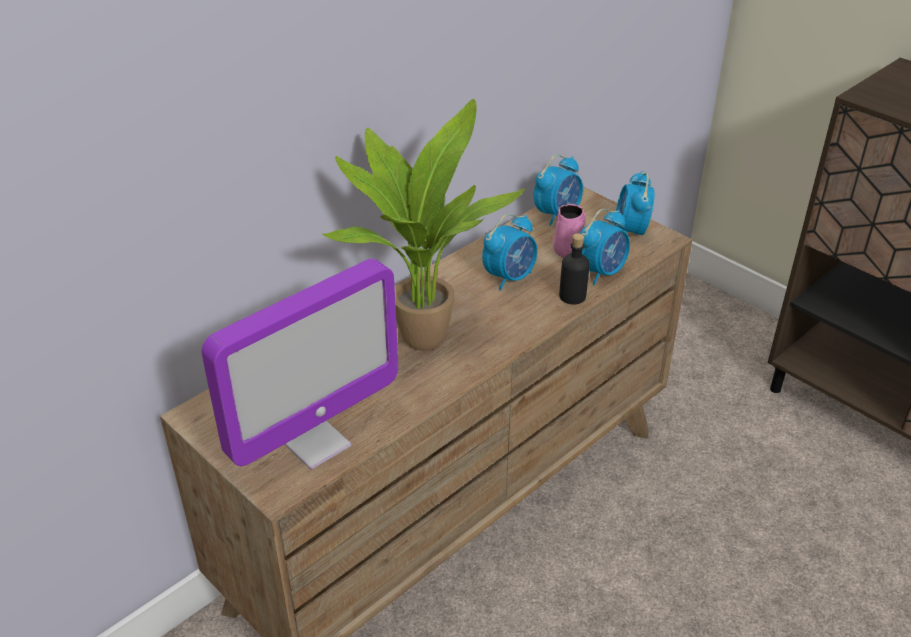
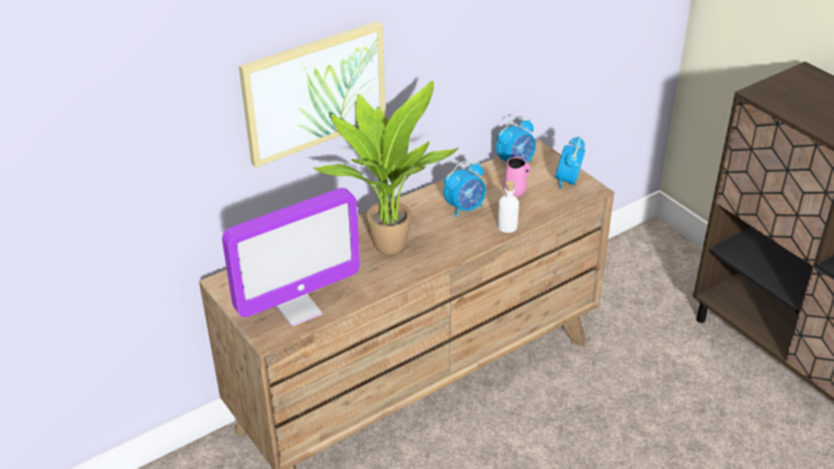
camera: 10 degrees right, 0 degrees up
(306, 127) = (314, 92): none -> picture
(572, 296) = (507, 226): black bottle -> white bottle
(601, 272) = (535, 210): alarm clock -> none

